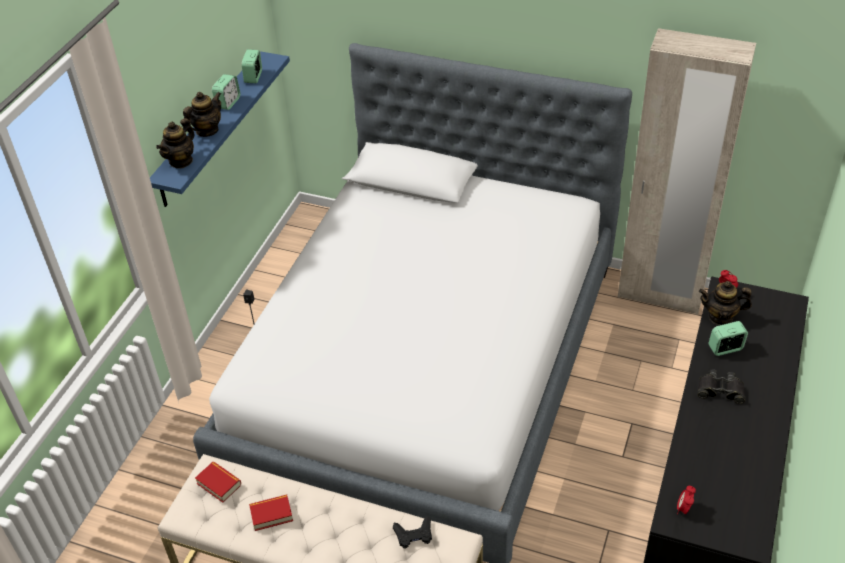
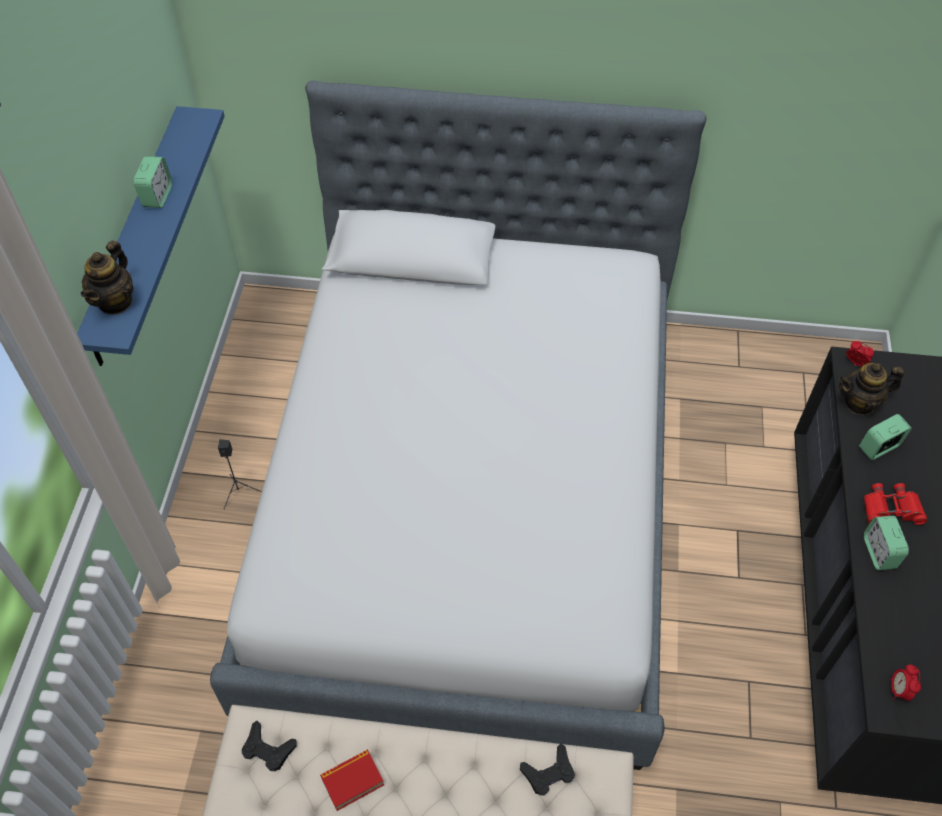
camera: 15 degrees left, 10 degrees up
(207, 131) = (139, 246): teapot -> none
(219, 484) = (268, 749): book -> black game controller
(253, 77) = (182, 149): alarm clock -> alarm clock (879, 552)
(660, 295) = (724, 351): beige wardrobe -> none
(720, 390) = (891, 509): black binoculars -> red binoculars

